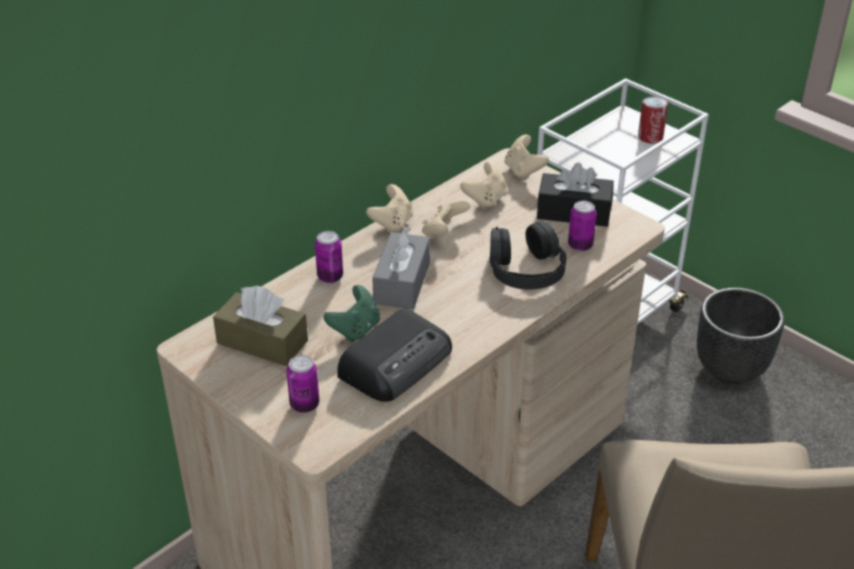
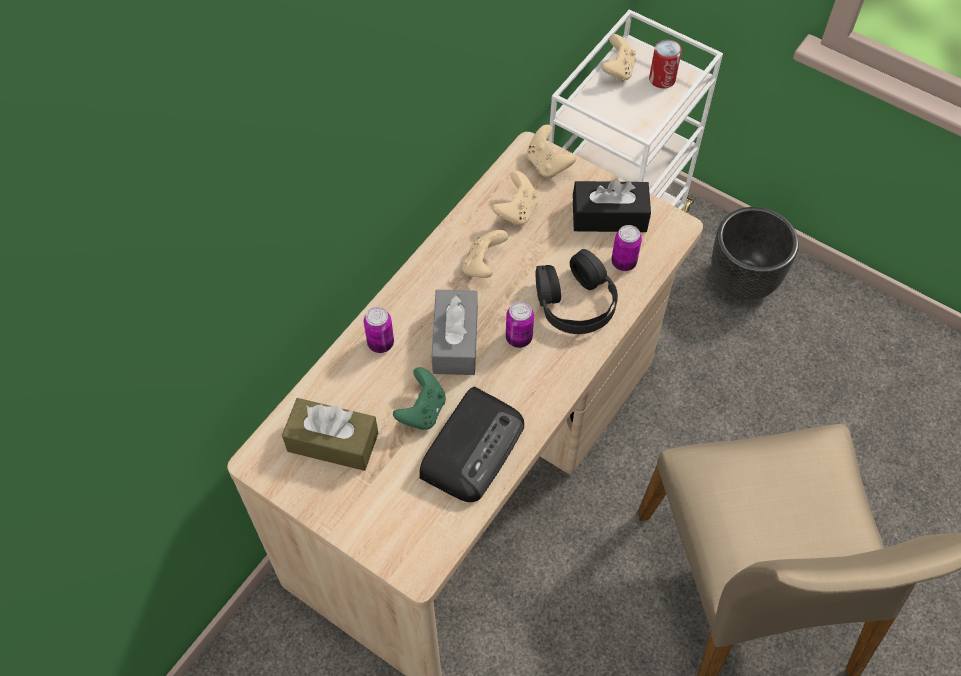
camera: 10 degrees left, 20 degrees up
(304, 404) = (394, 517): can -> can (518, 338)
(392, 223) = (427, 259): beige game controller -> beige game controller (617, 70)

